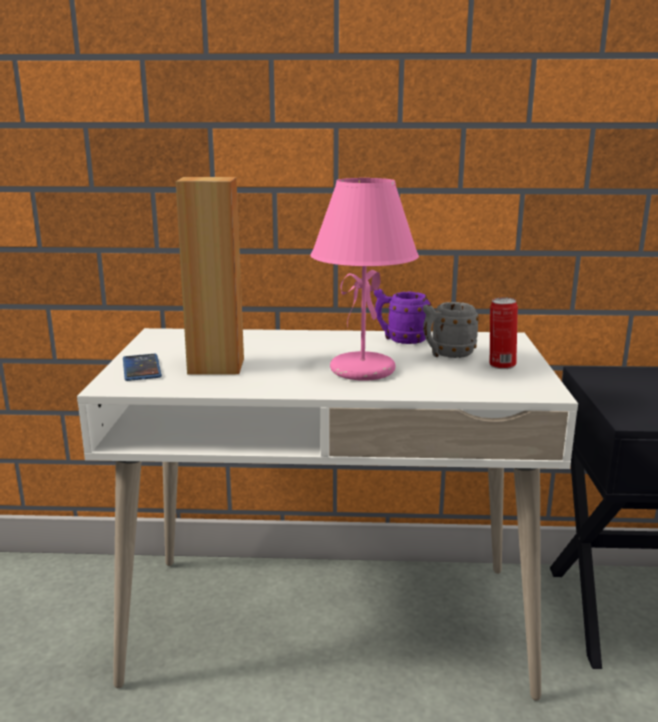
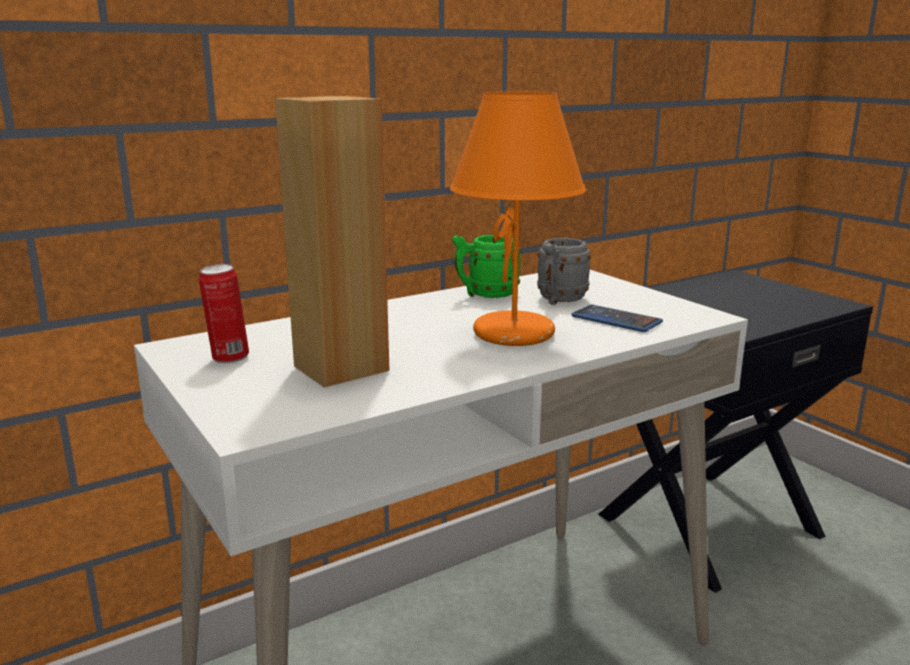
camera: 35 degrees left, 0 degrees up
(141, 368) = (244, 395): phone -> phone (616, 320)
(362, 371) = (515, 334): pink table lamp -> orange table lamp
(400, 340) = (485, 294): purple mug -> green mug
(500, 366) = (625, 300): can -> can (228, 358)

